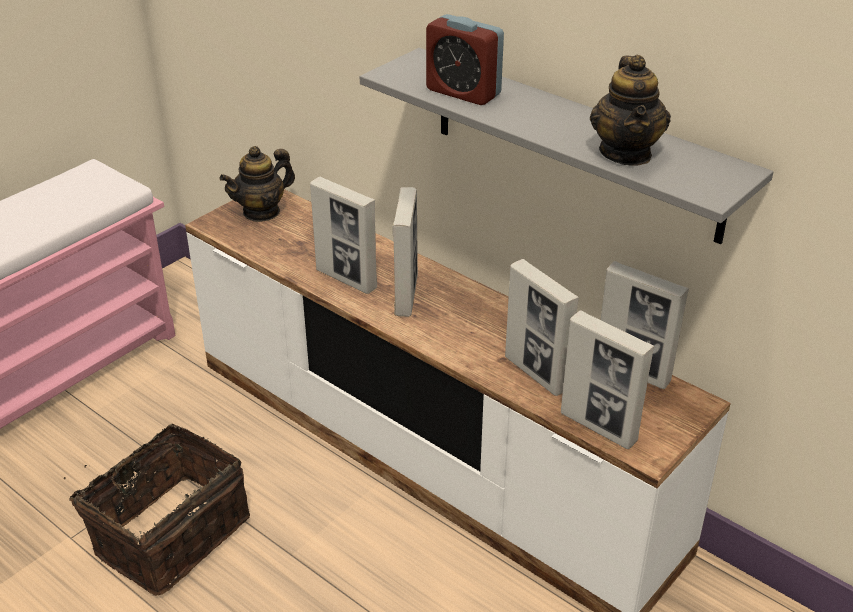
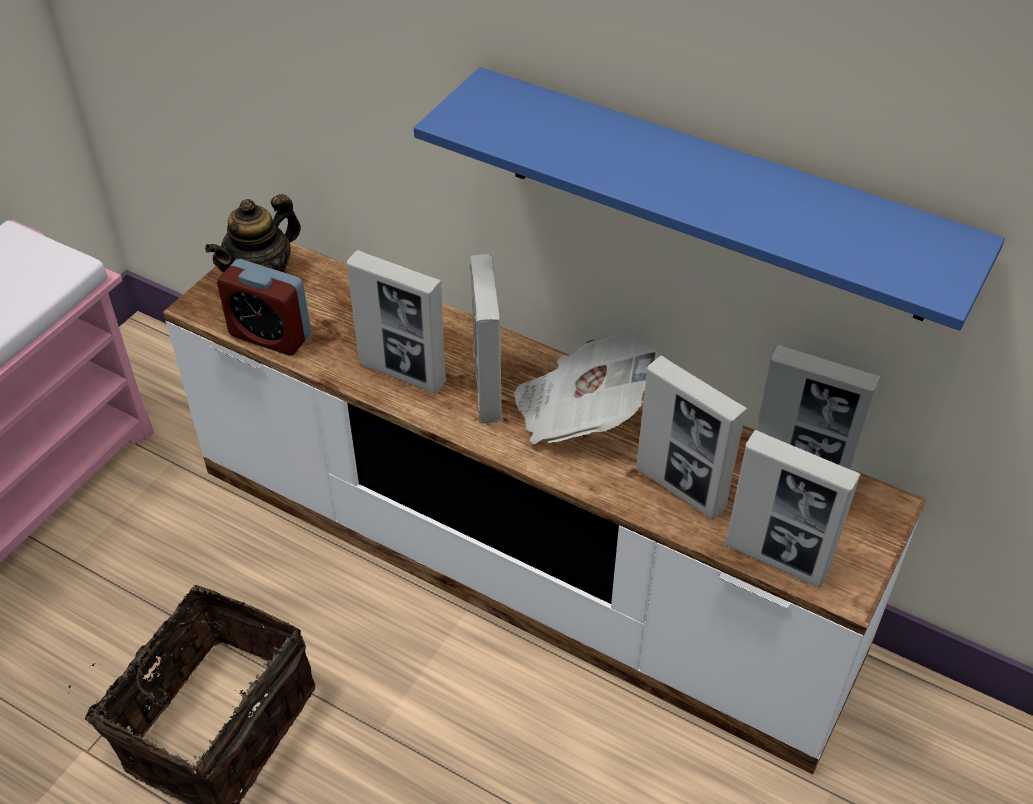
camera: 10 degrees left, 10 degrees up
(463, 92) = (564, 143): alarm clock -> alarm clock (270, 335)
(473, 318) = (581, 413): none -> newspaper
(574, 143) = (715, 195): grey shelf -> blue shelf
(626, 153) = (811, 229): teapot -> none

